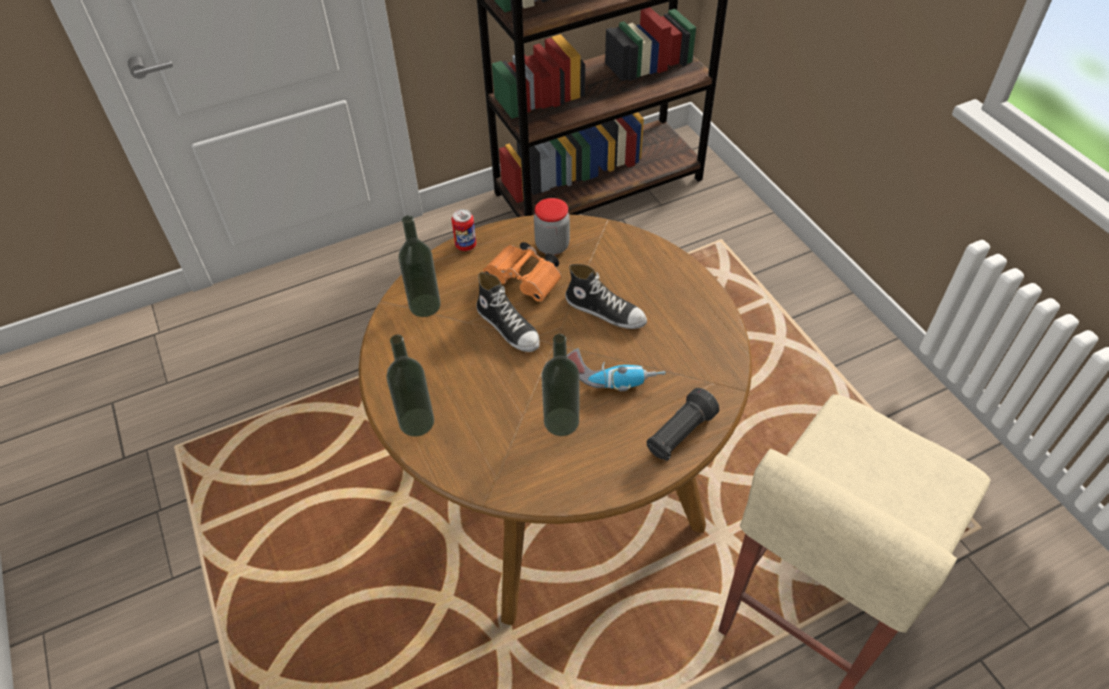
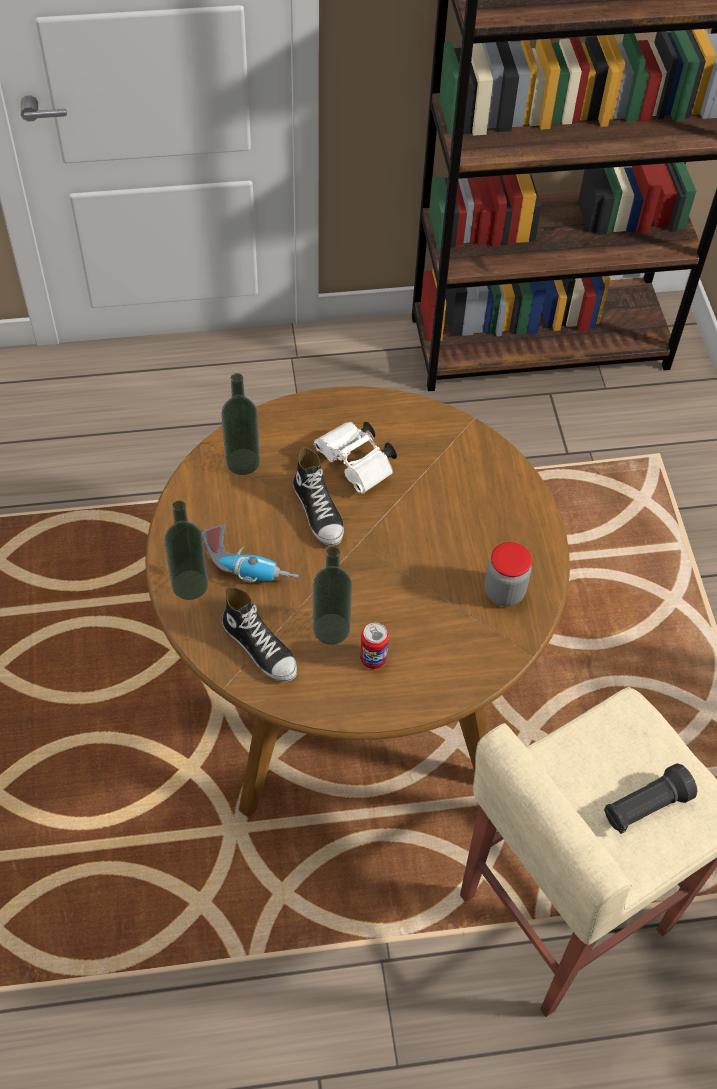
camera: 15 degrees right, 5 degrees up
(466, 245) = (310, 405): can -> can (373, 658)
(526, 281) = (358, 465): orange binoculars -> white binoculars
(552, 246) = (401, 432): jar -> jar (504, 592)
(605, 311) = (426, 524): shoe -> shoe (260, 647)
(612, 376) = (403, 597): power drill -> power drill (249, 563)
(679, 434) = (444, 679): black flashlight -> black flashlight (645, 807)

